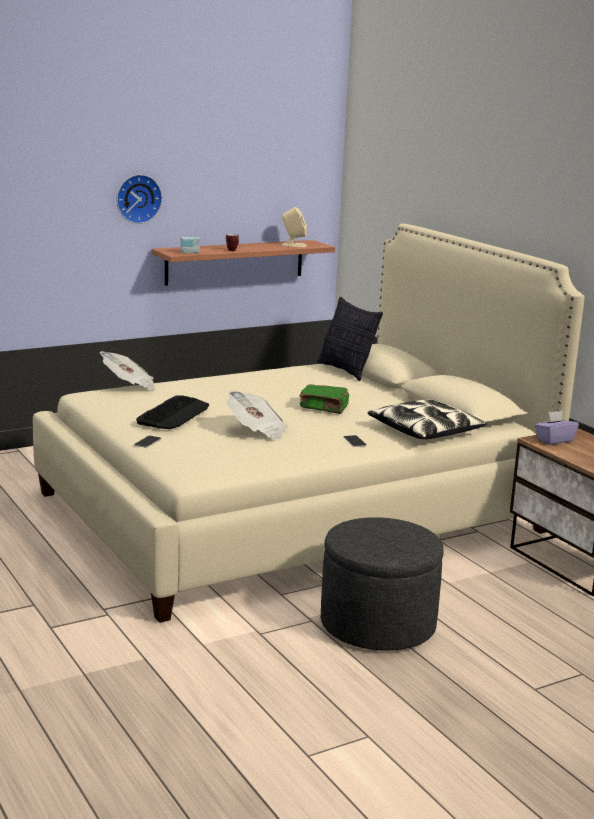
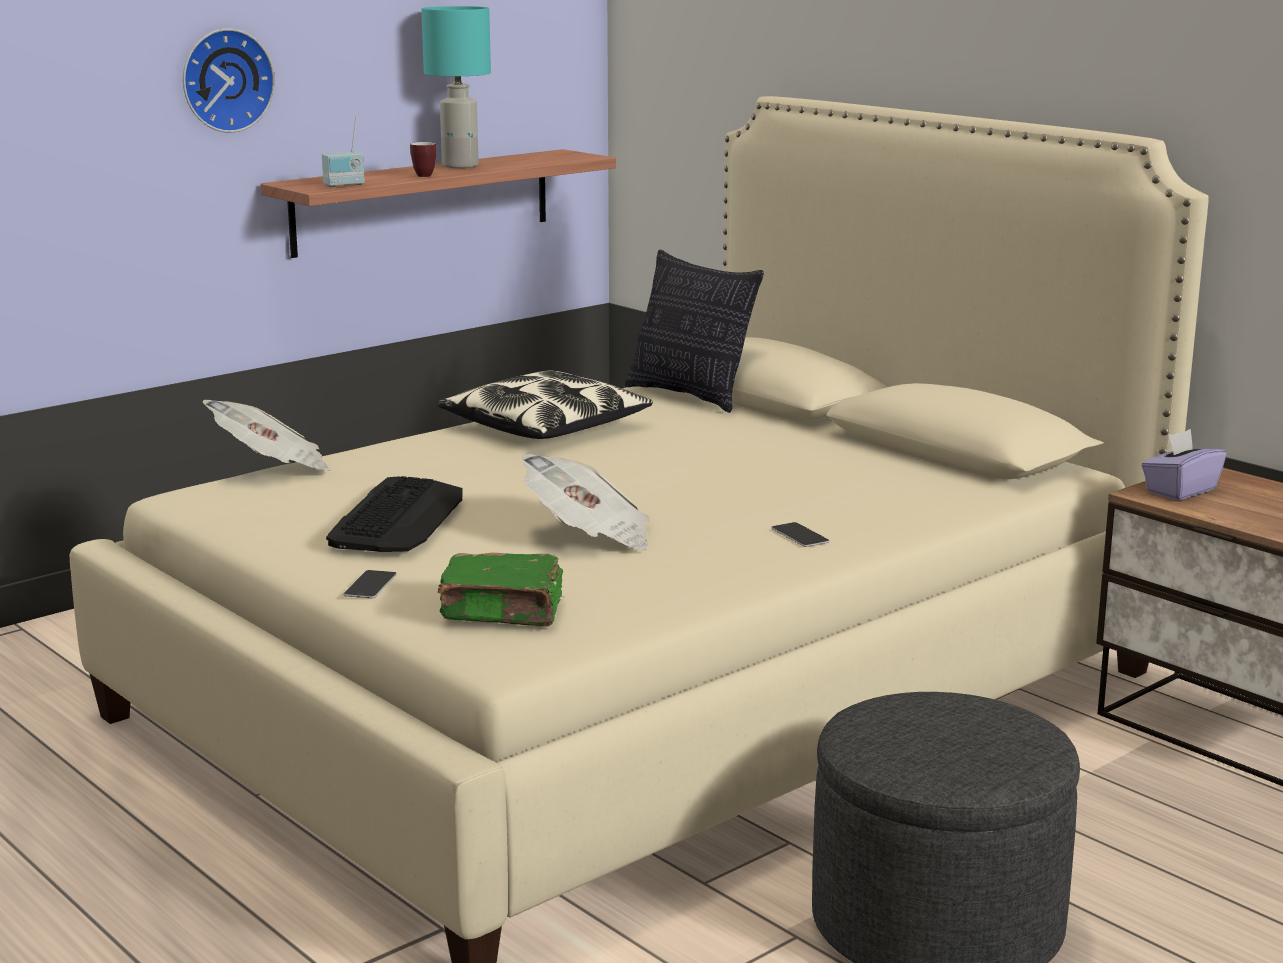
camera: 10 degrees left, 0 degrees up
(254, 246) = (461, 166): none -> turquoise table lamp
(293, 245) = (536, 160): beige speaker -> none
(324, 407) = (695, 472): green book -> green book (504, 612)
(425, 431) = (922, 499): pillow -> pillow (545, 427)

